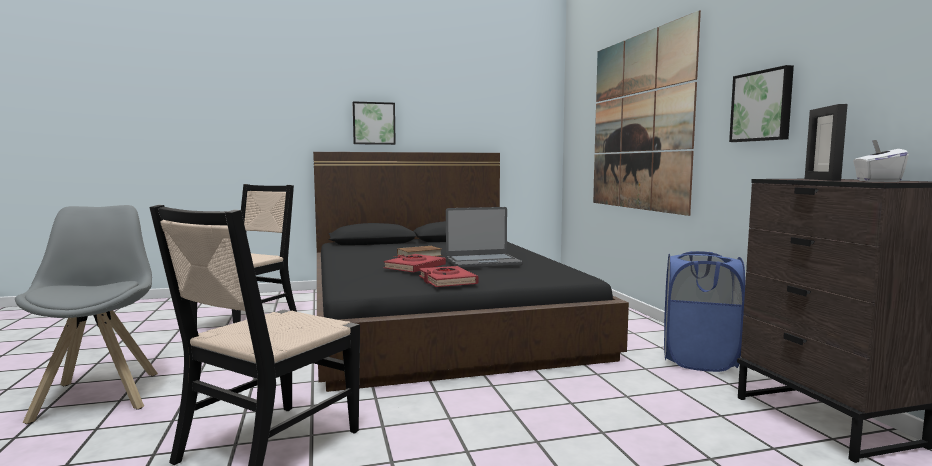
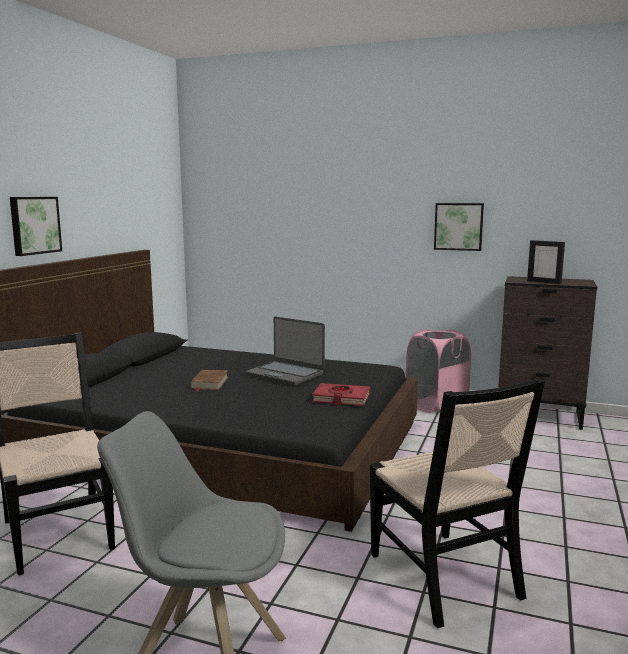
camera: 55 degrees left, 5 degrees up
(414, 267) = (275, 395): red book -> none
(483, 262) = (285, 374): laptop -> laptop turned 105 degrees clockwise
(639, 122) = (318, 224): picture -> none
(699, 360) = (436, 406): blue laundry basket -> pink laundry basket
(876, 181) = (578, 283): white tissue box -> none

